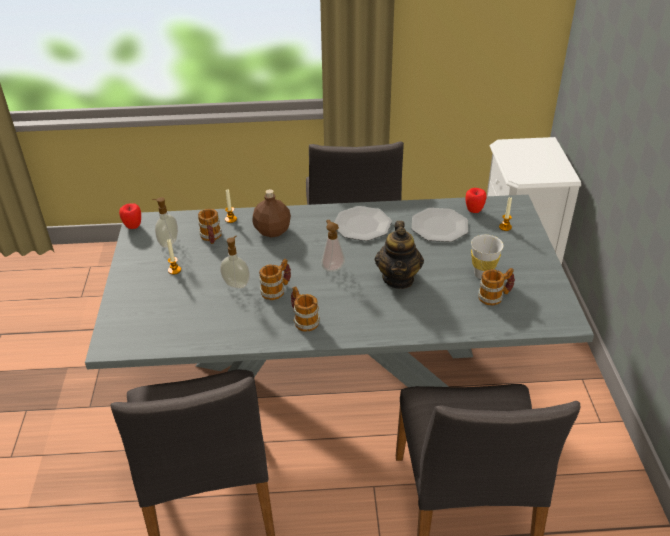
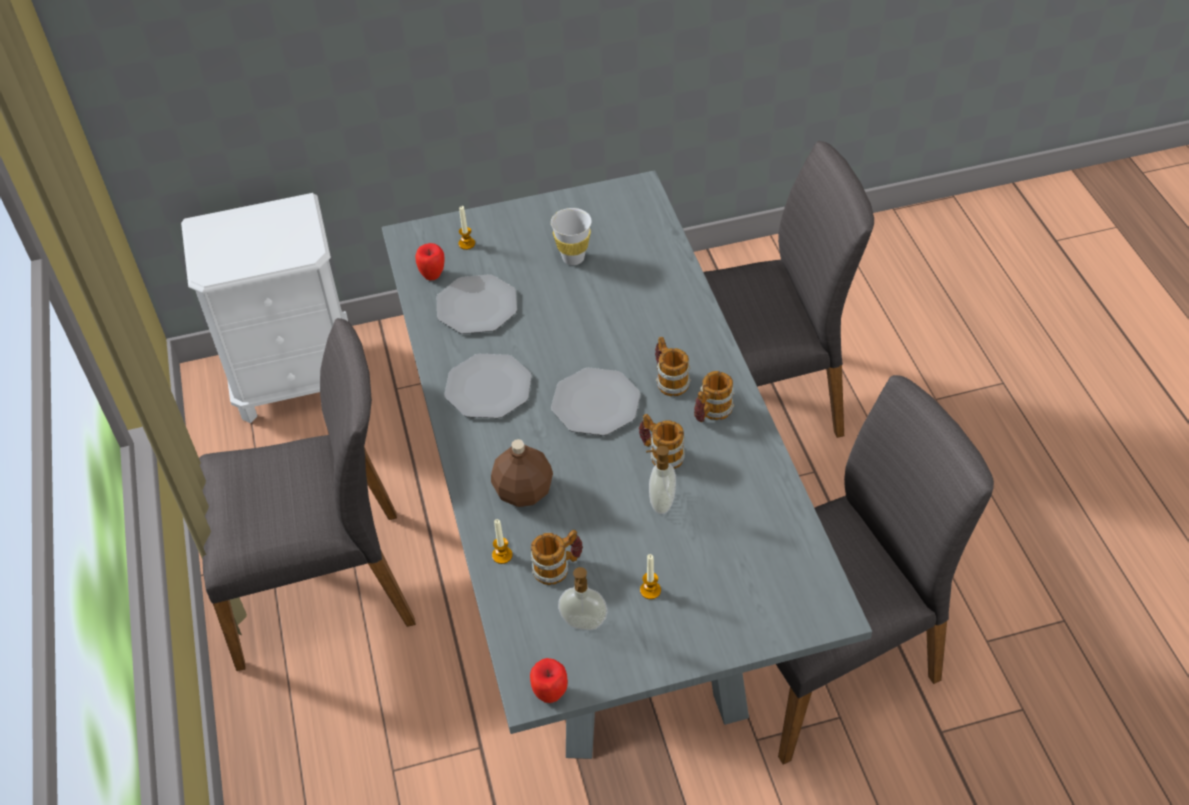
camera: 100 degrees left, 10 degrees up
(332, 267) = (596, 403): soap dispenser -> plate
(398, 278) = (602, 333): teapot -> none
(495, 296) = (613, 245): mug -> mug (669, 379)

